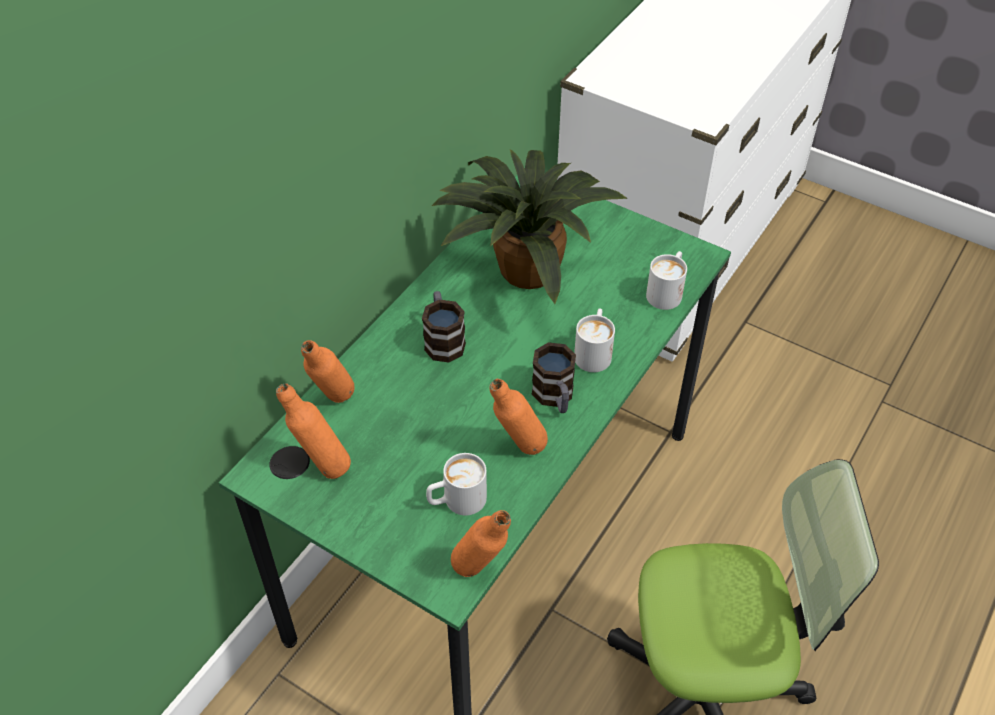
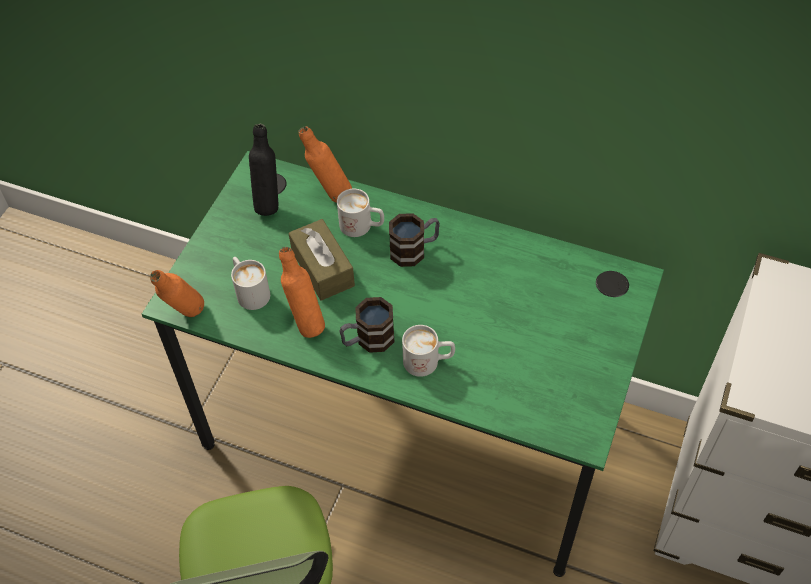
camera: 80 degrees right, 5 degrees up
(322, 467) = (268, 203): orange bottle -> black bottle
(444, 425) = (322, 268): none -> brown tissue box
(523, 267) = (519, 292): potted plant -> none
(667, 291) = (524, 413): white mug -> white mug (362, 226)

